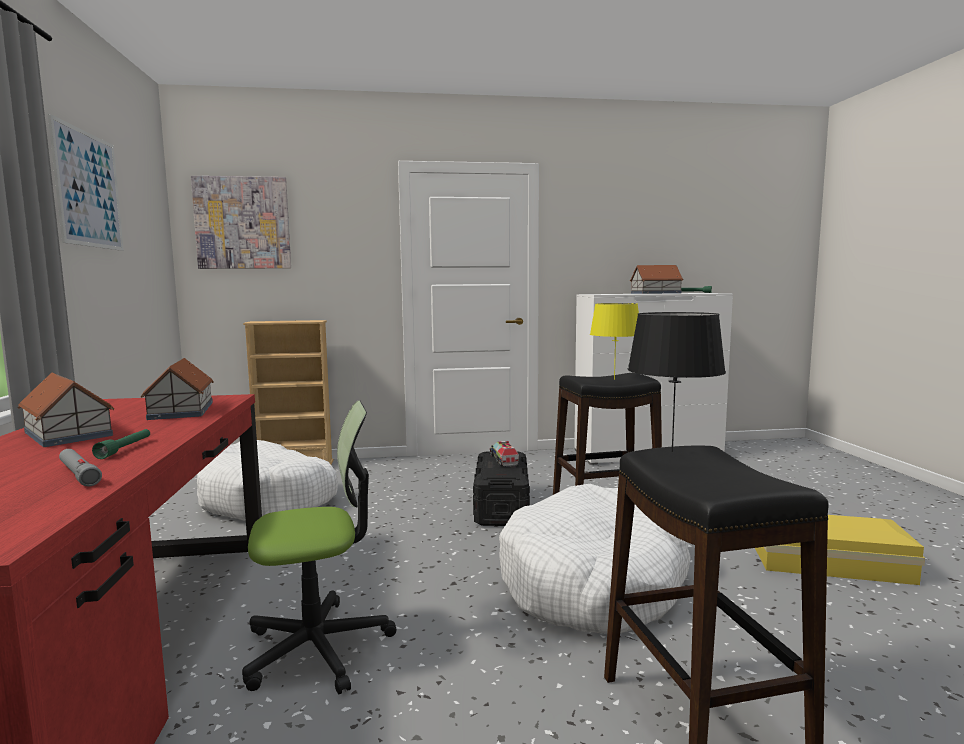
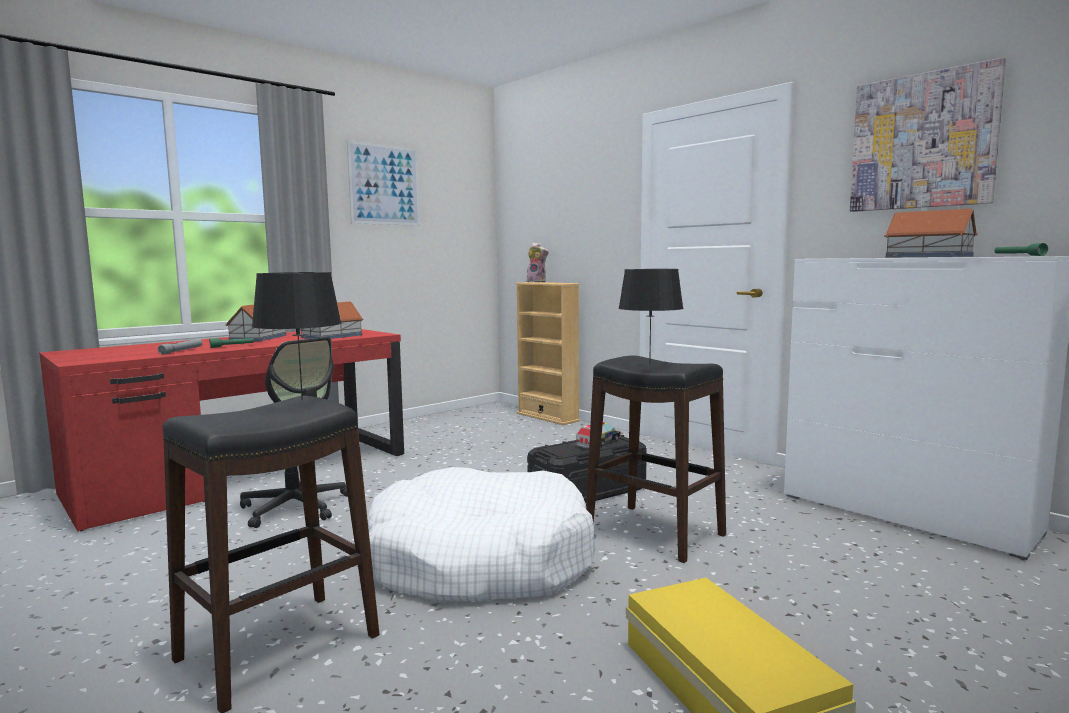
camera: 55 degrees right, 0 degrees up
(243, 223) = (532, 195): picture -> picture (922, 141)
(266, 499) = (476, 431): white dog bed -> none
(268, 321) = (537, 282): none -> plush toy
(615, 380) = (649, 365): yellow table lamp -> black table lamp

